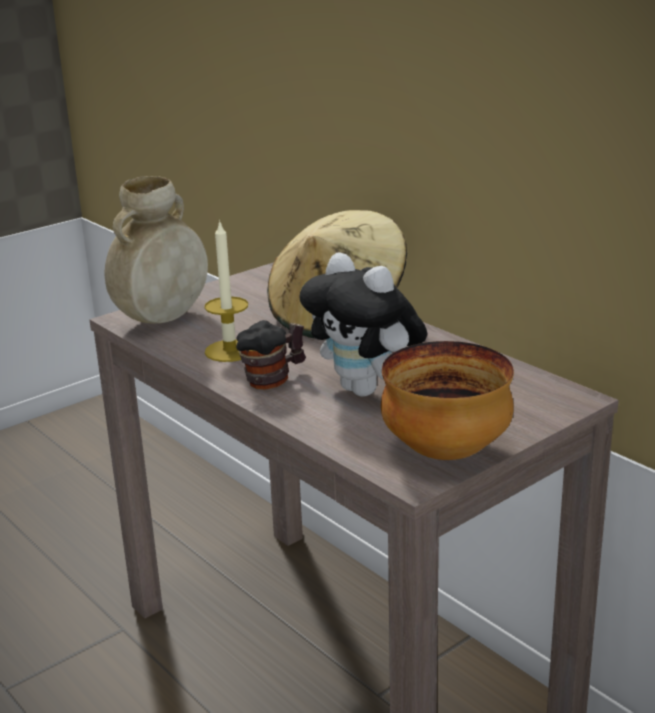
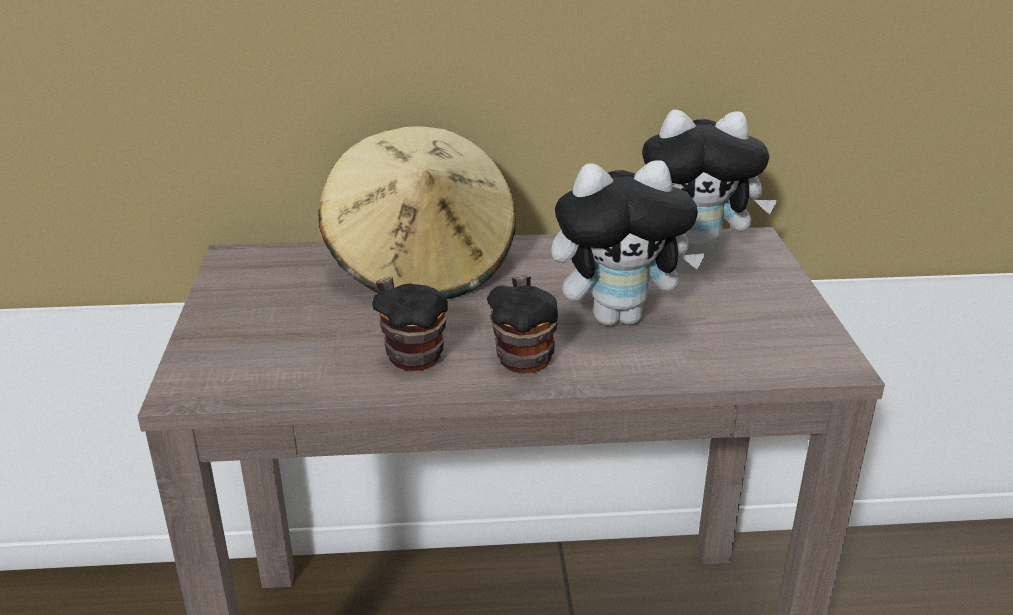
camera: 55 degrees left, 5 degrees up
(162, 319) = (241, 364): beige vase -> none
(230, 351) = (409, 353): candle -> mug
(446, 452) = (795, 329): bowl -> none
(512, 385) = (696, 252): none -> plush toy

